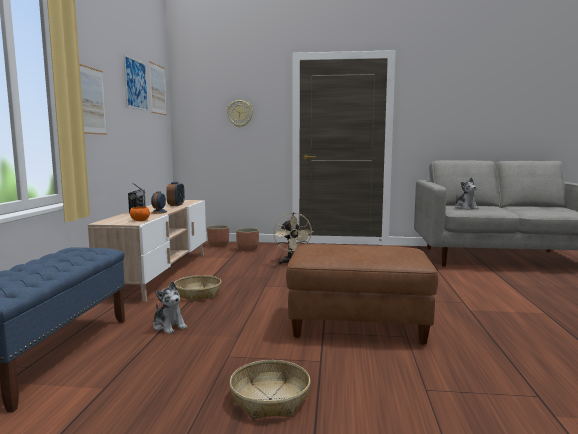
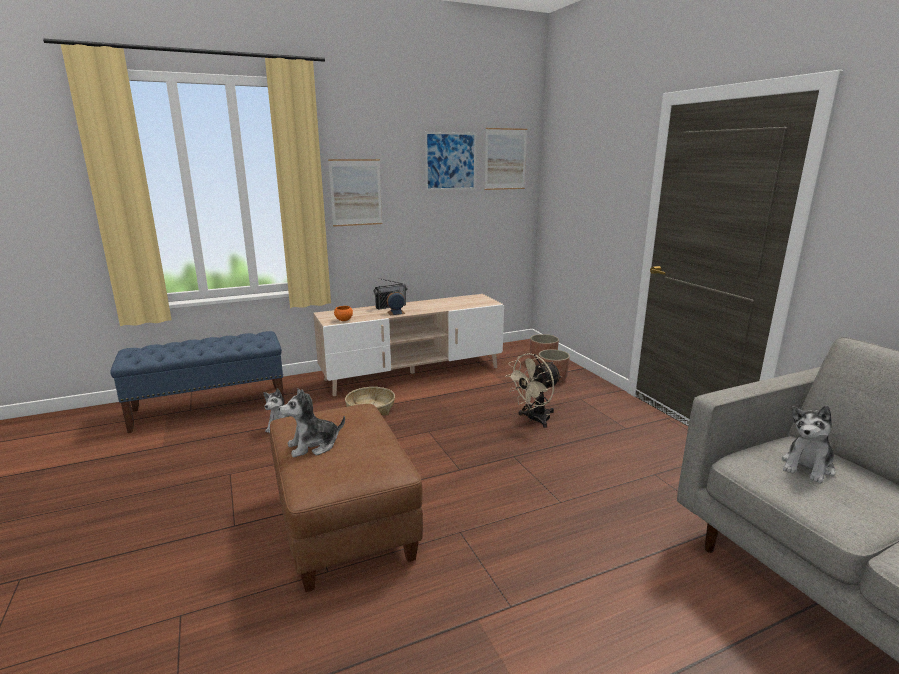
camera: 60 degrees right, 10 degrees up
(176, 205) = (449, 305): alarm clock -> none
(240, 113) = (595, 191): wall clock -> none
(269, 399) = (150, 520): basket -> none
(362, 255) = (313, 446): none -> plush toy

